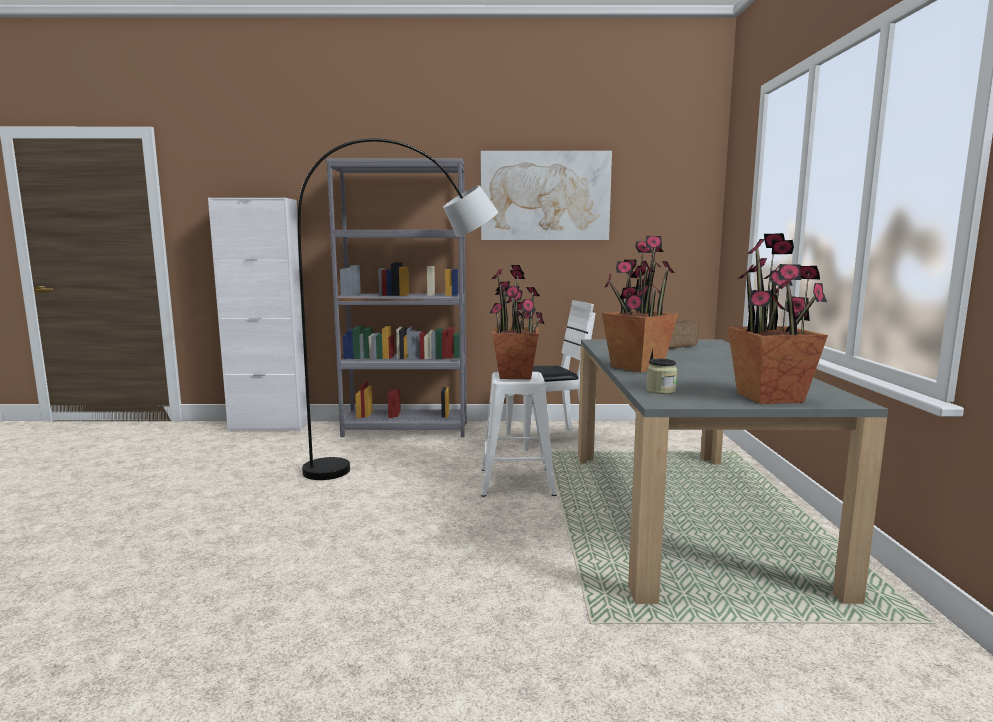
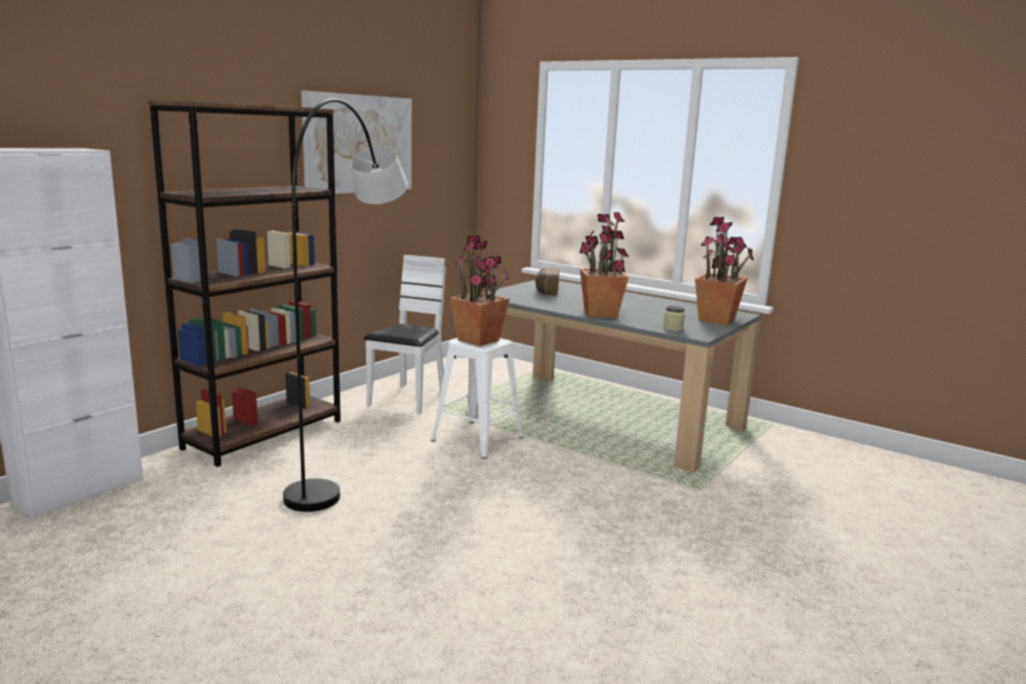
camera: 55 degrees left, 5 degrees up
(406, 429) = (264, 434): grey bookcase -> brown bookcase

